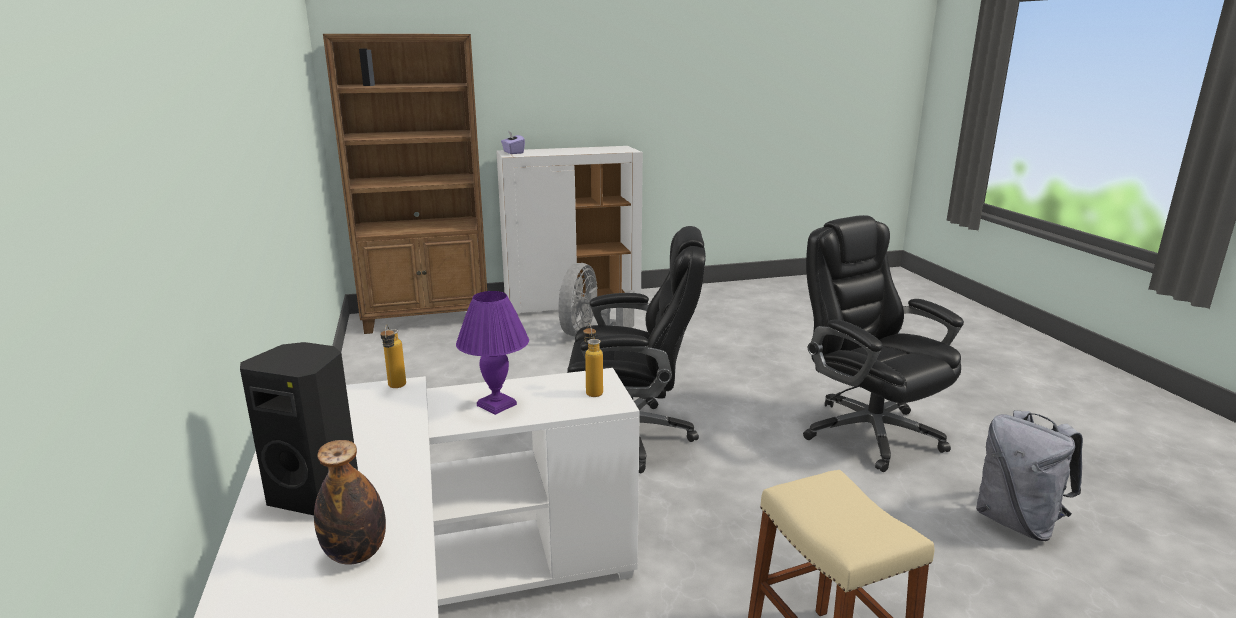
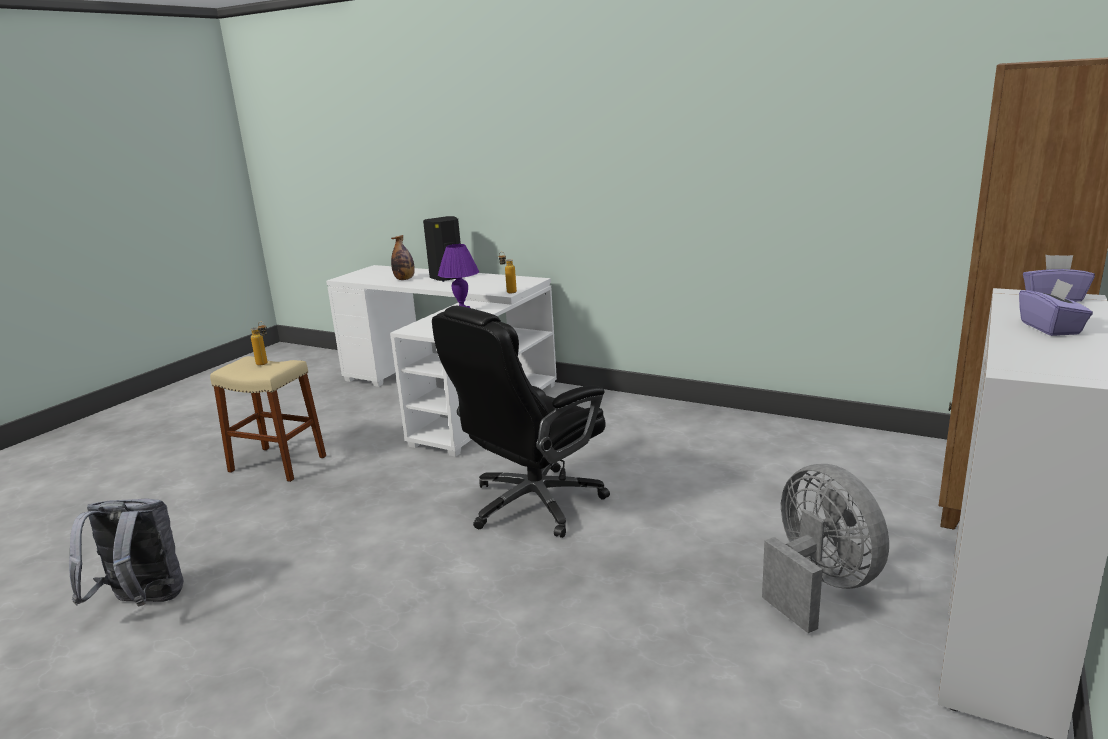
camera: 135 degrees right, 0 degrees up
(567, 151) = (1050, 328): none -> purple tissue box
(592, 390) = (429, 329): bottle -> bottle (265, 364)
(868, 432) = (316, 633): black office chair -> none

